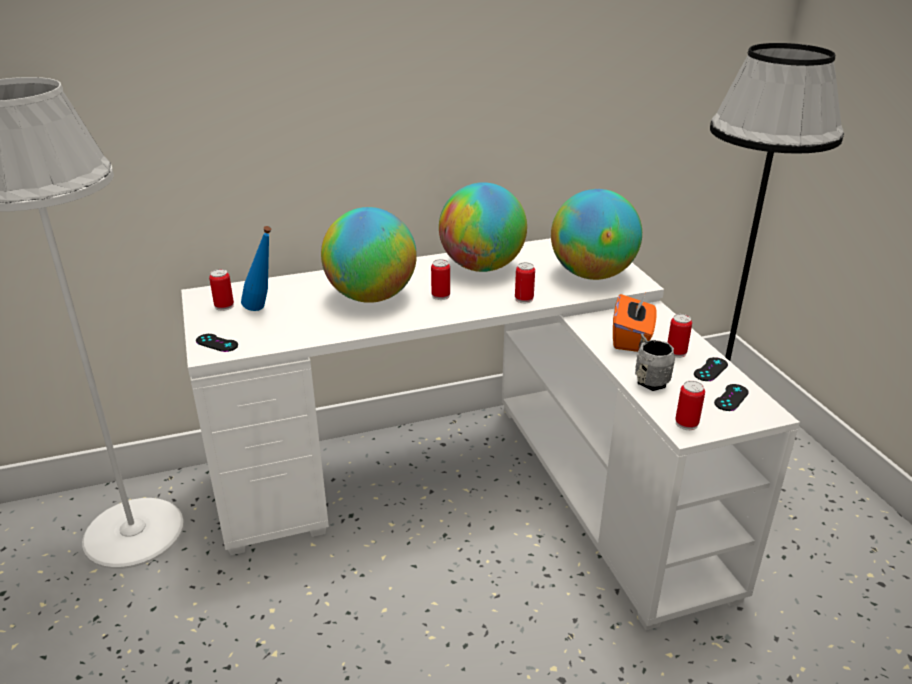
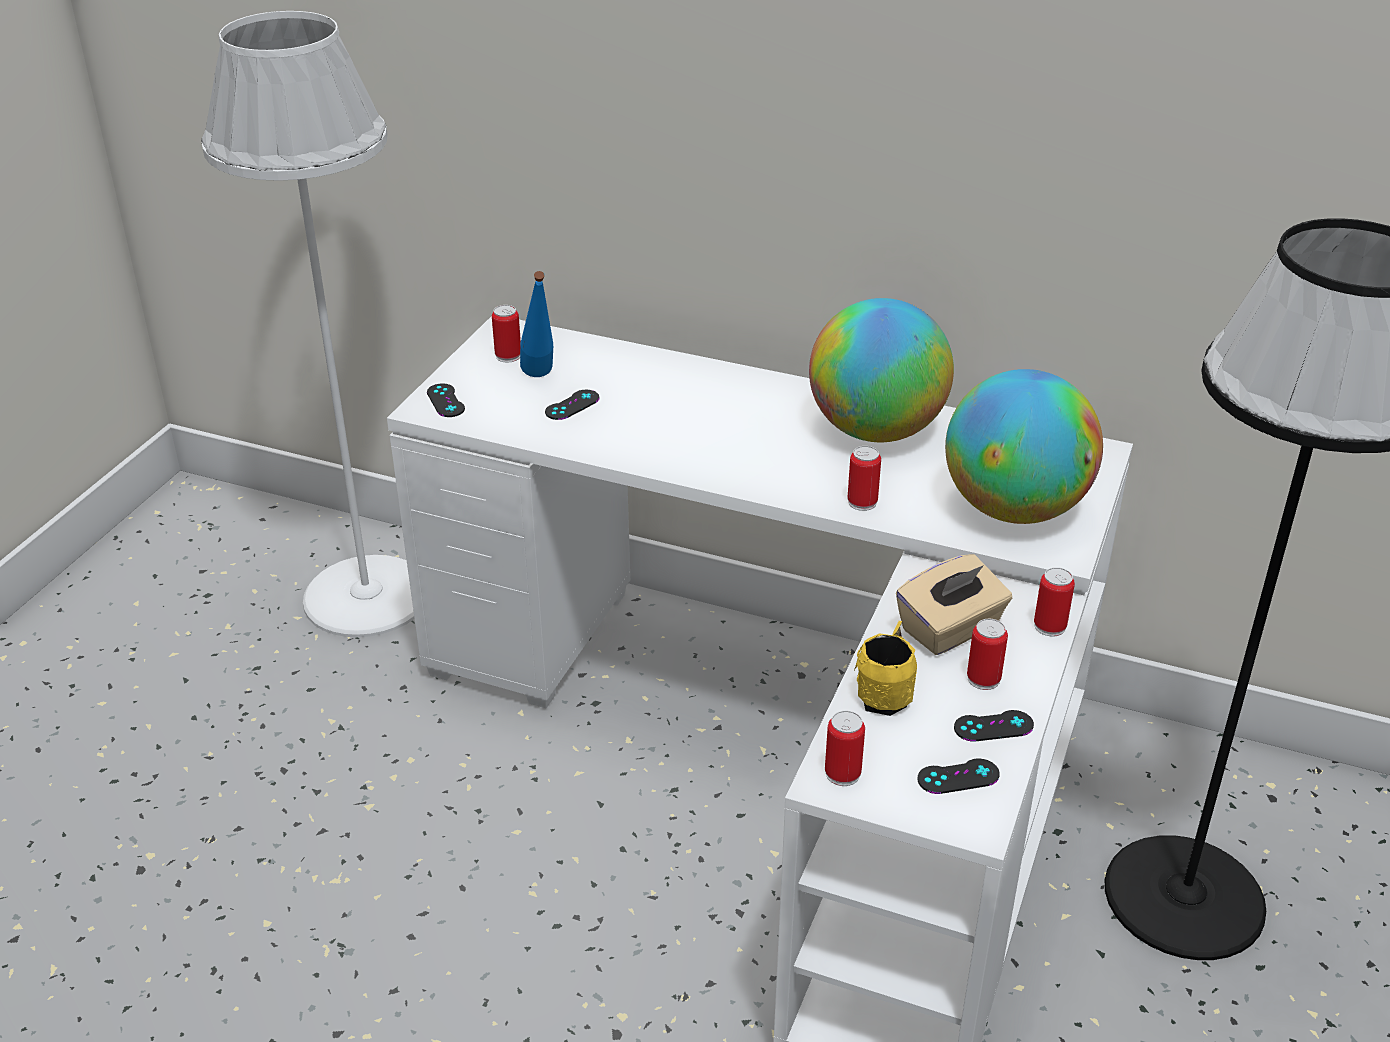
camera: 40 degrees right, 5 degrees up
(302, 315) = (572, 405): none -> black game controller
(371, 296) = (679, 414): globe -> none
(440, 296) = (763, 449): can -> can (1049, 626)
(632, 339) = (950, 629): orange tissue box -> beige tissue box
(649, 379) = (886, 693): grey mug -> yellow mug

